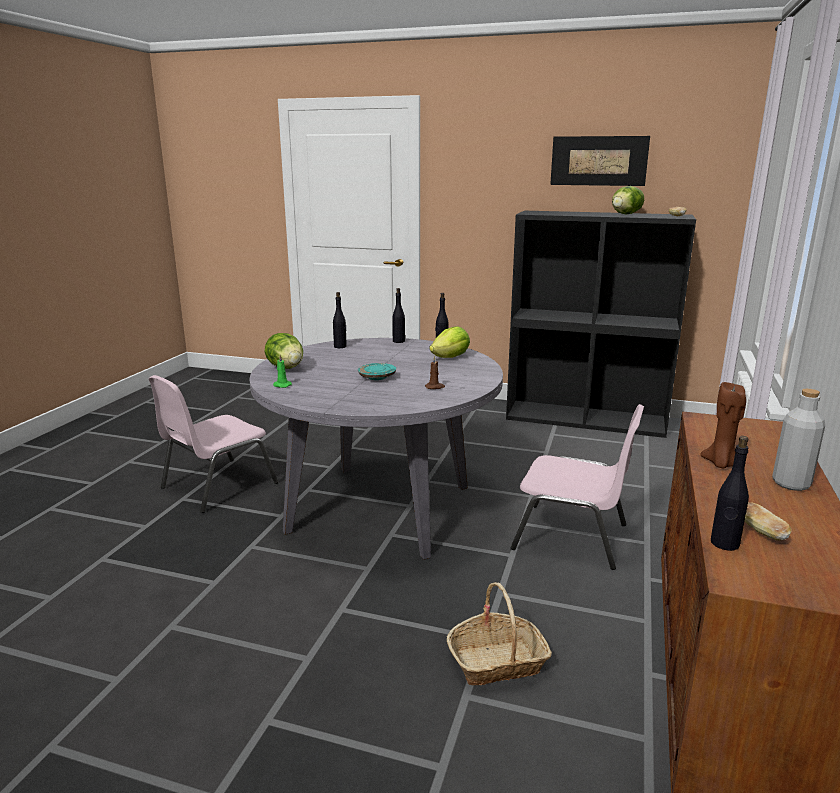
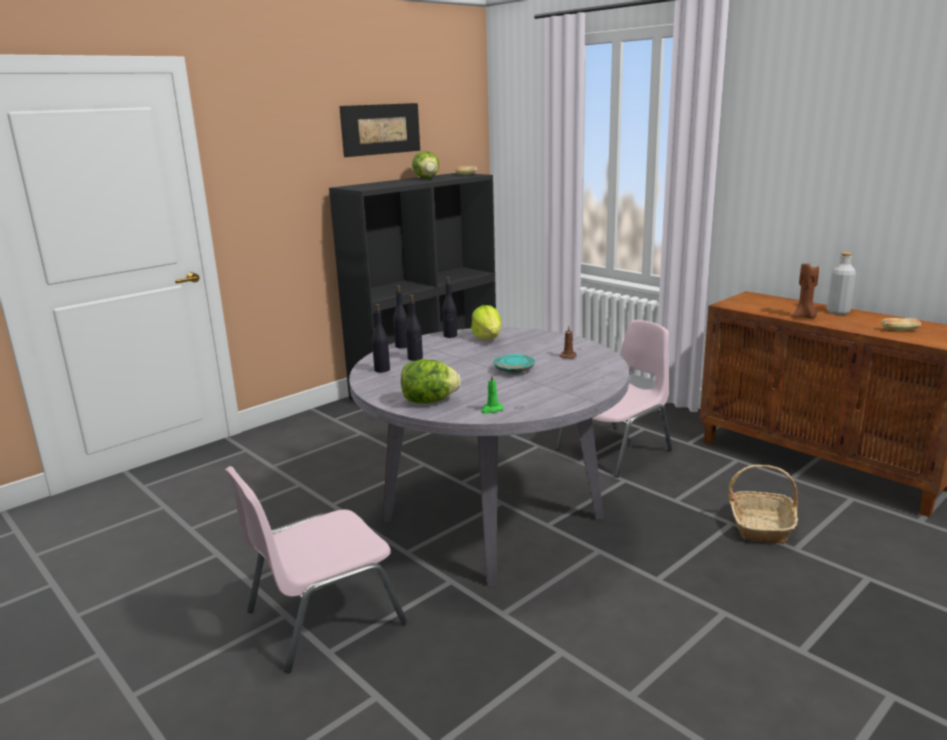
camera: 60 degrees left, 0 degrees up
(217, 485) = (322, 617): pink chair -> pink chair turned 75 degrees clockwise
(724, 543) = (913, 339): black bottle -> black bottle (415, 358)

